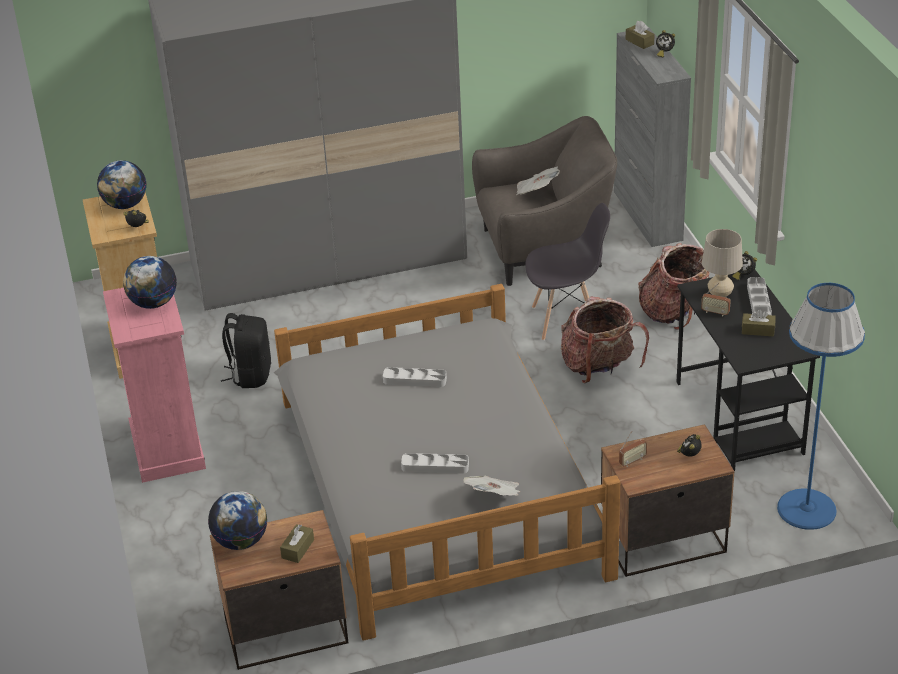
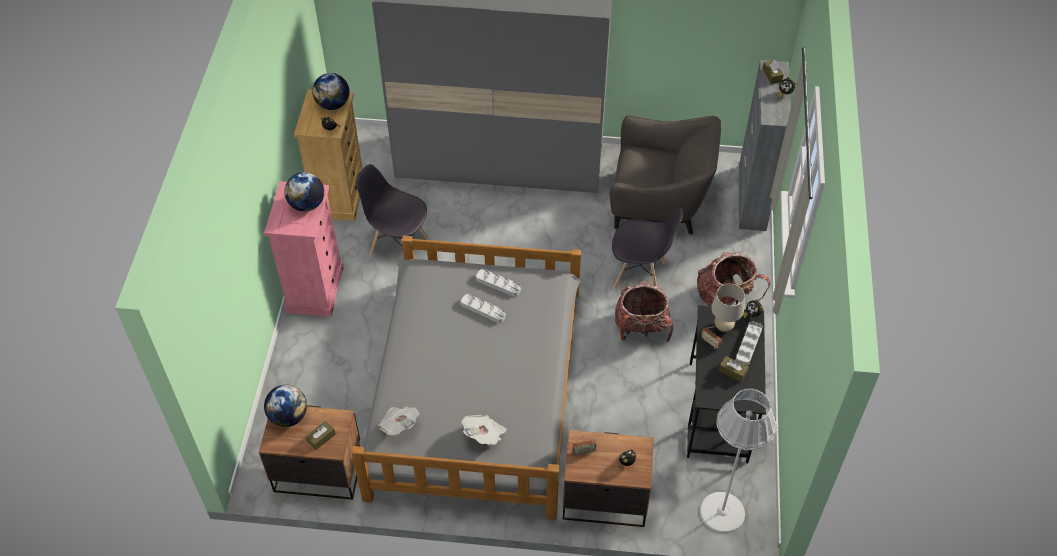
camera: 20 degrees right, 15 degrees up
(250, 375) = (398, 246): black backpack -> grey chair
(435, 466) = (458, 392): grey tray -> grey tray (498, 284)
(536, 191) = (660, 163): newspaper -> newspaper (399, 425)
(806, 509) = (722, 512): blue floor lamp -> white floor lamp

